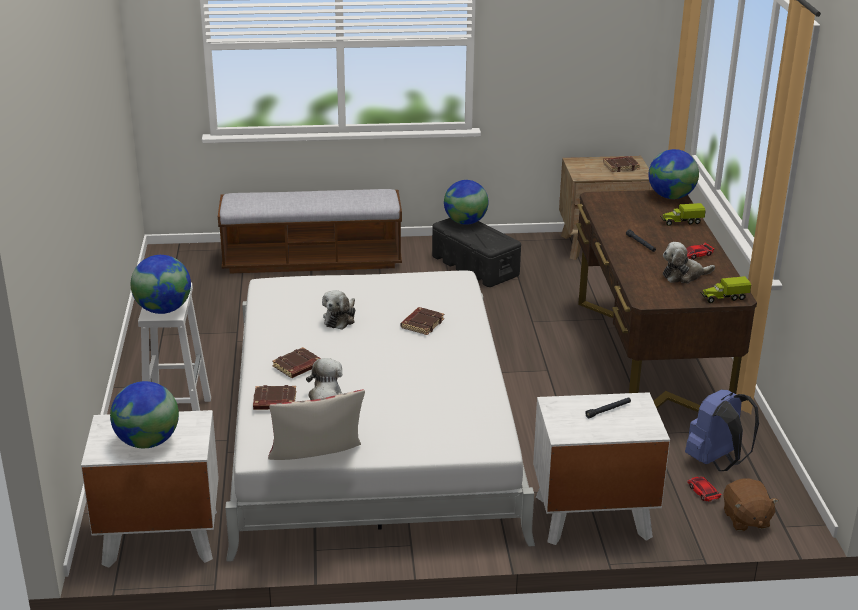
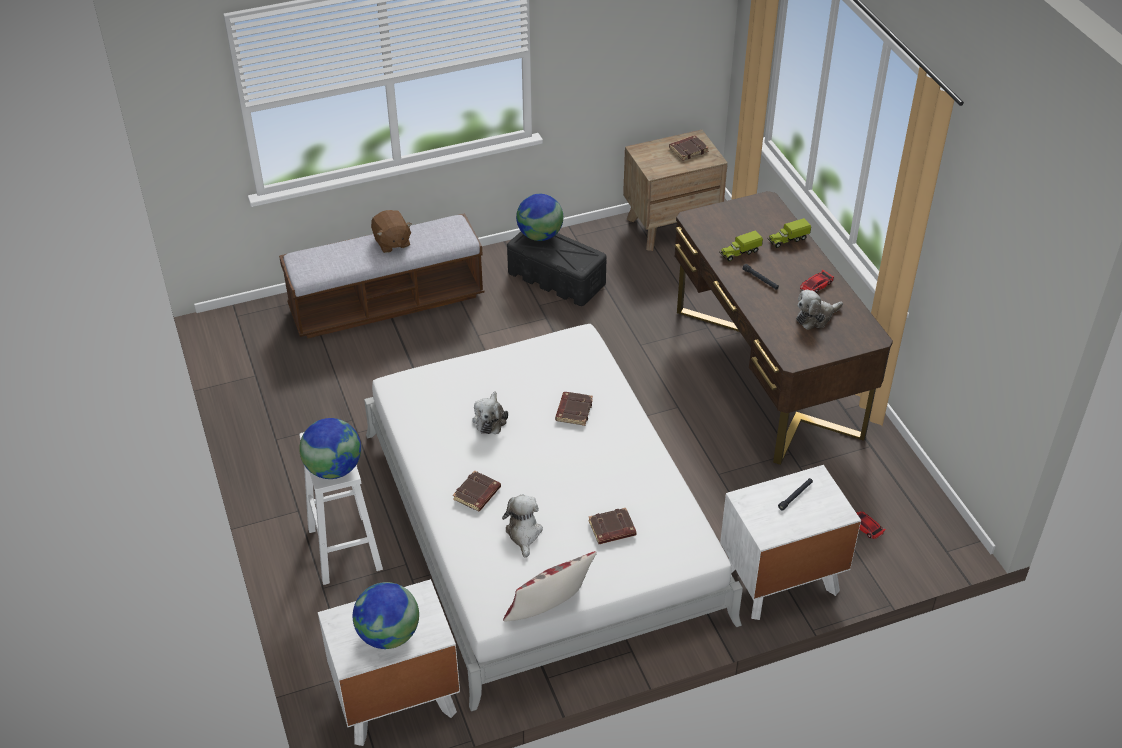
camera: 15 degrees left, 15 degrees up
(274, 402) = (477, 547): brown book -> brown book (612, 529)
(671, 196) = (765, 204): globe -> none
(716, 462) = (867, 488): blue backpack -> none
(723, 298) = (862, 341): toy truck -> toy truck (739, 253)
(745, 519) = (912, 551): brown plush toy -> brown plush toy (391, 242)

